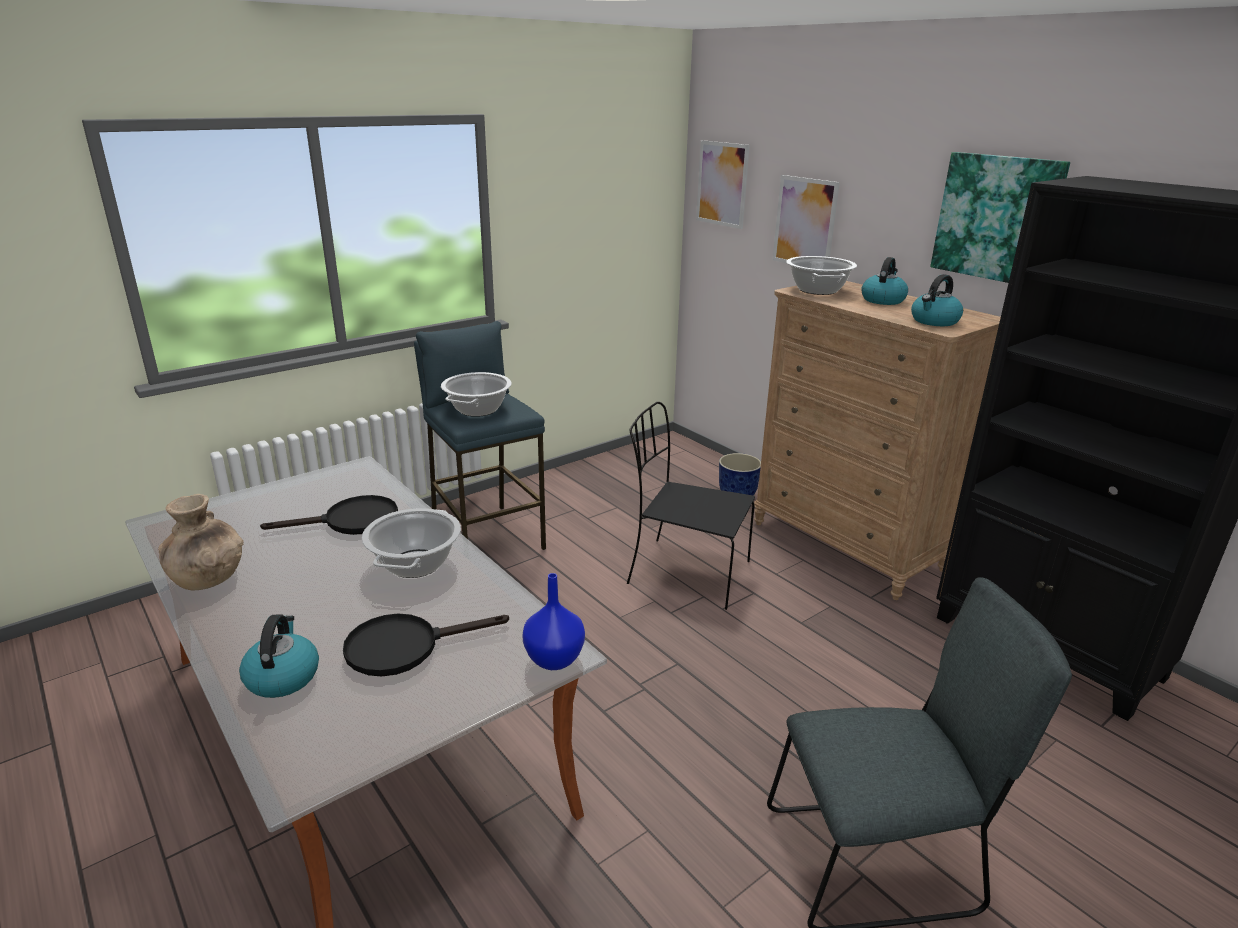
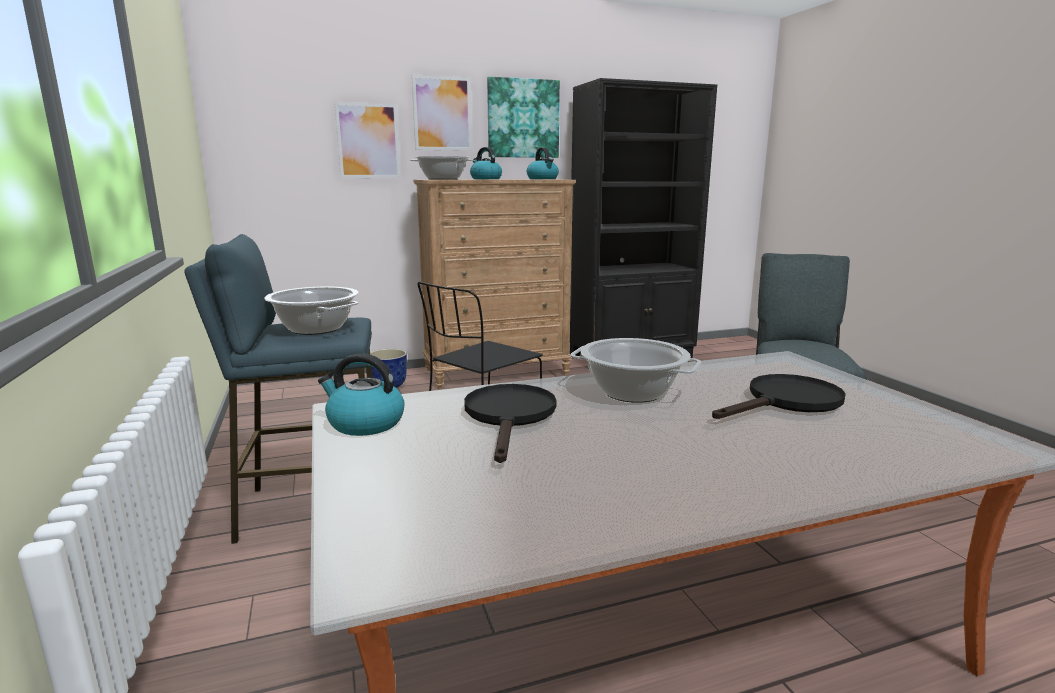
camera: 70 degrees left, 10 degrees down
(208, 578) = (627, 506): brown vase -> none
(282, 676) = (856, 453): kettle -> kettle (364, 423)
(405, 646) = (786, 402): black frying pan -> black frying pan turned 120 degrees counterclockwise
(553, 659) = (794, 361): blue vase -> none
(722, 184) = (257, 115): picture -> picture (442, 113)

